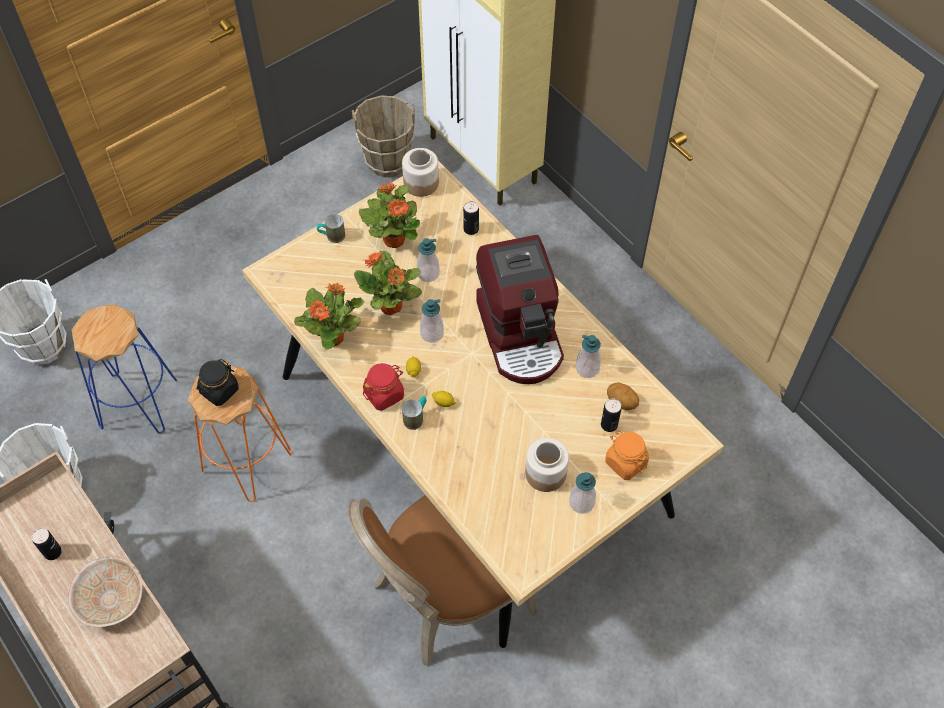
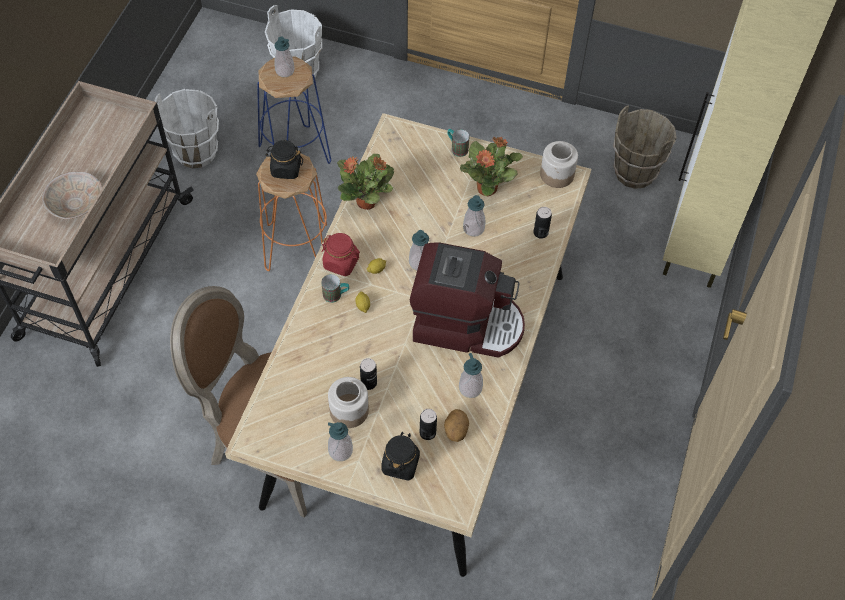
camera: 55 degrees right, 0 degrees up
(52, 552) = (89, 152): can -> can (368, 383)
(99, 327) = (285, 71): none -> soap dispenser
(391, 307) = (423, 222): potted plant -> none
(521, 334) = (466, 323): coffee machine -> coffee machine turned 120 degrees counterclockwise
(625, 462) = (400, 464): orange jar -> black jar

